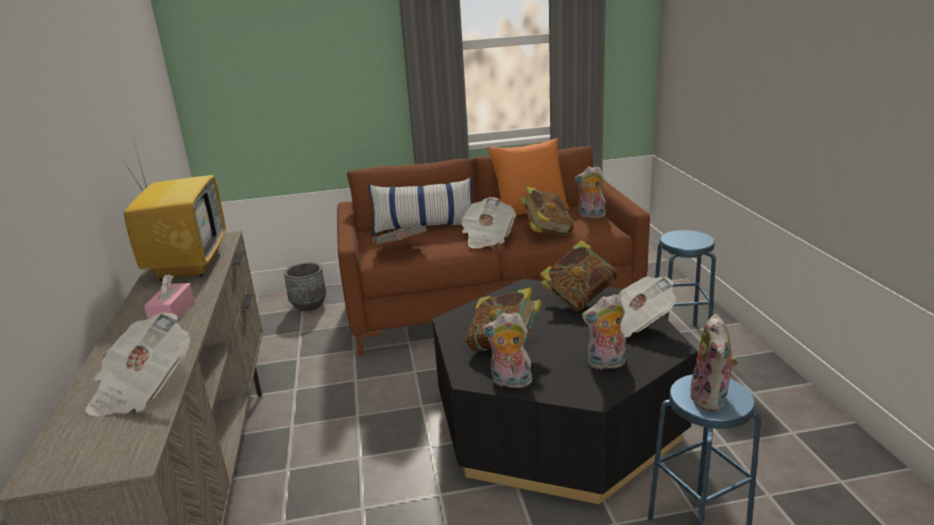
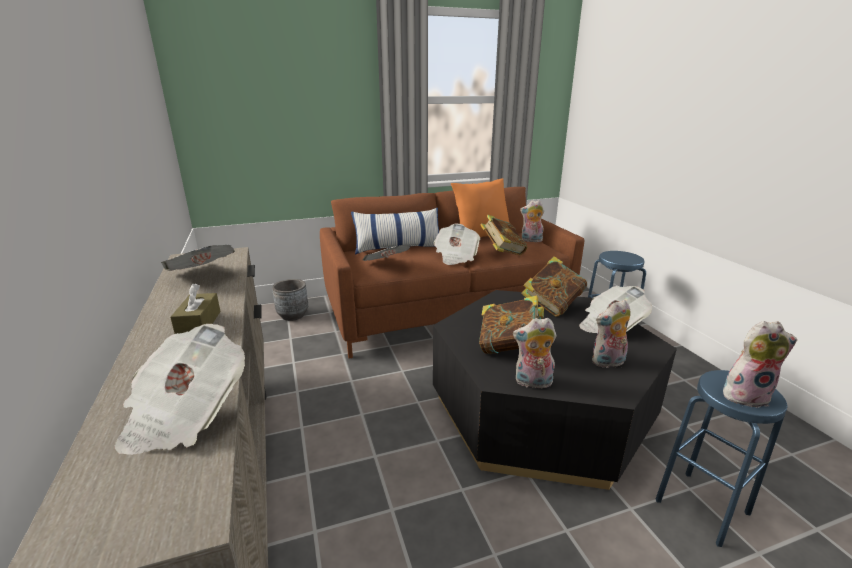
camera: 10 degrees left, 0 degrees up
(172, 312) = (199, 324): pink tissue box -> brown tissue box
(188, 264) = (202, 276): television -> newspaper
(711, 399) = (745, 395): plush toy -> plush toy turned 90 degrees counterclockwise

